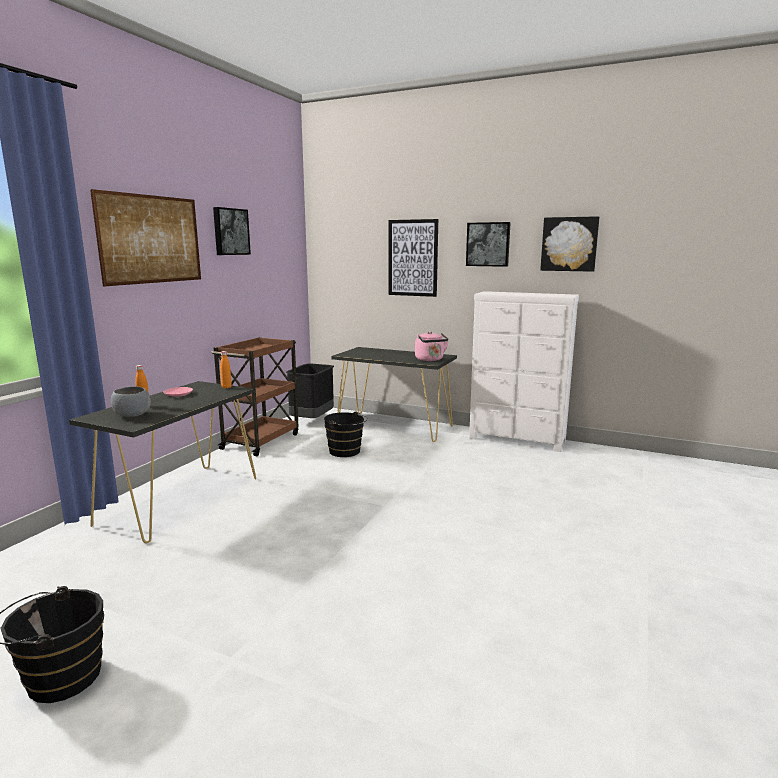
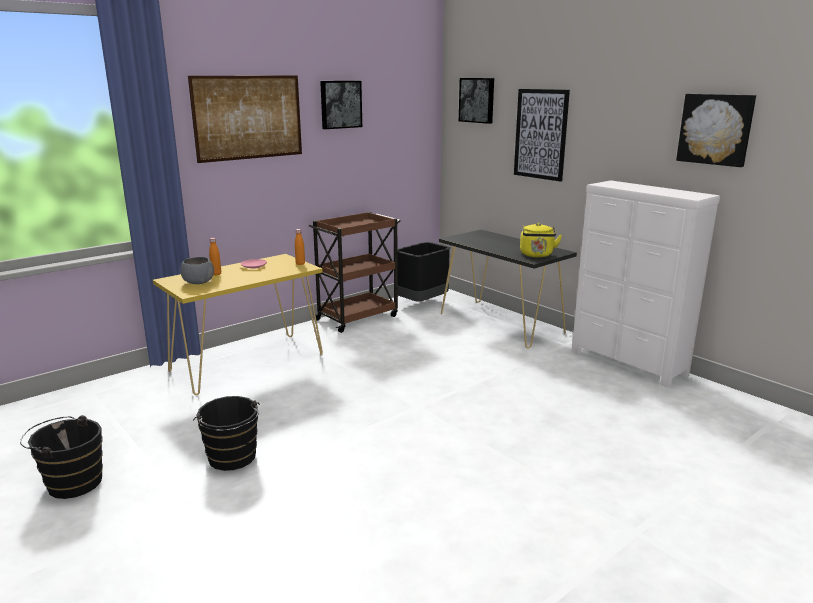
camera: 25 degrees right, 5 degrees up
(181, 500) = (248, 362): black console table -> yellow console table
(346, 452) = (426, 343): black bucket -> black bucket (232, 459)
(430, 359) = (537, 255): pink kettle -> yellow kettle
(488, 244) = (621, 123): picture -> picture (477, 100)

